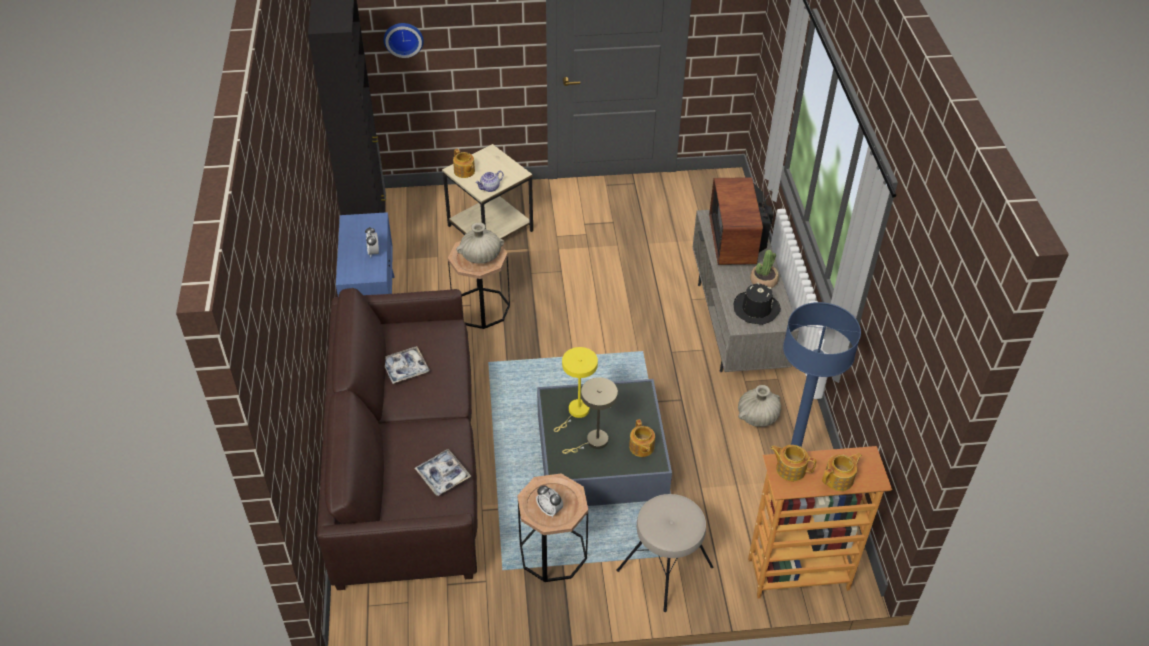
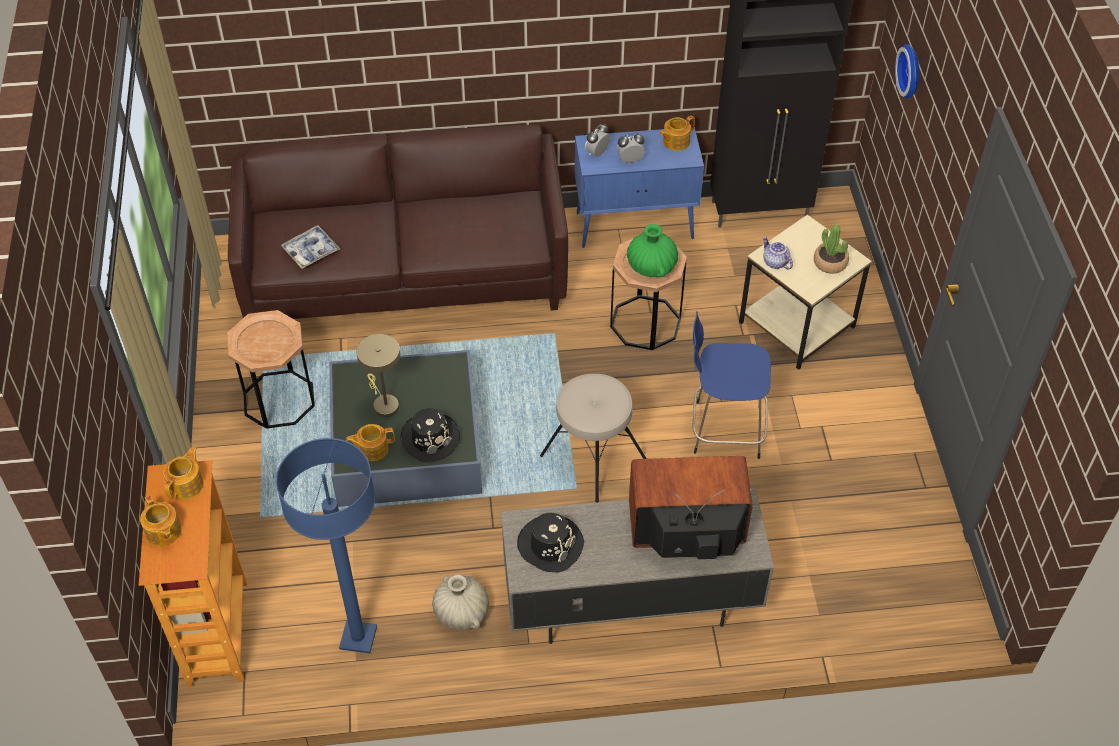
camera: 90 degrees right, 5 degrees up
(405, 368) = (461, 211): tray -> none
(464, 172) = (805, 236): teapot -> teapot (675, 141)
(481, 257) = (651, 266): beige vase -> green vase
(549, 510) = (258, 339): alarm clock -> alarm clock (597, 153)
(576, 412) = (429, 387): yellow table lamp -> none
(587, 271) = (724, 429): none -> blue stool
(630, 409) = (430, 438): none -> black hat
(665, 569) = (244, 500): beige stool -> beige stool (592, 458)
(763, 281) = (607, 559): potted plant -> potted plant (830, 262)

